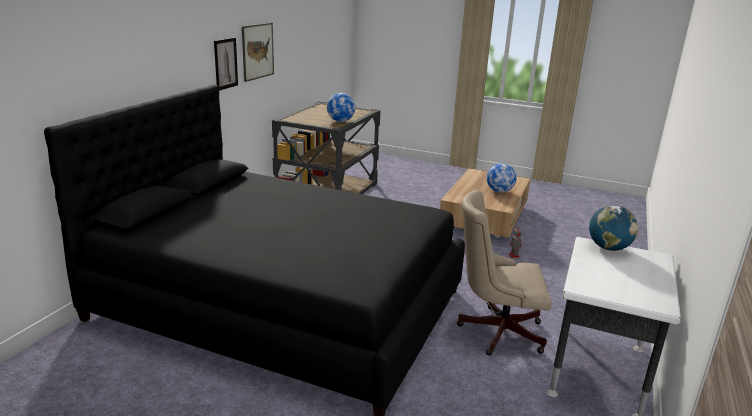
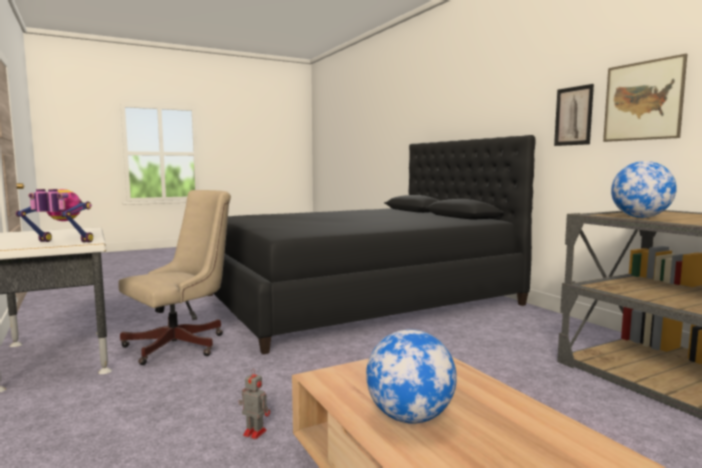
camera: 130 degrees right, 15 degrees down
(608, 248) = (61, 243): globe -> toy robot

